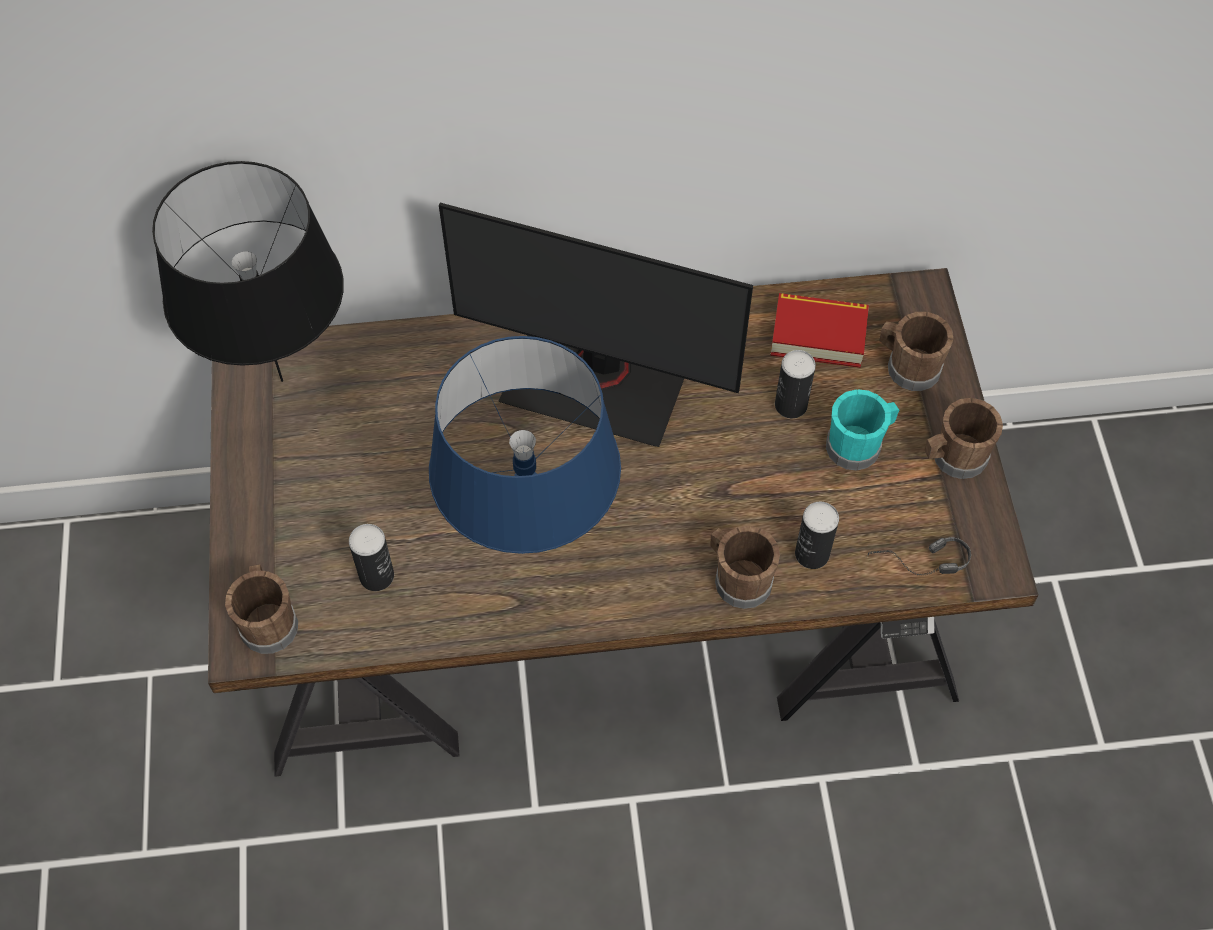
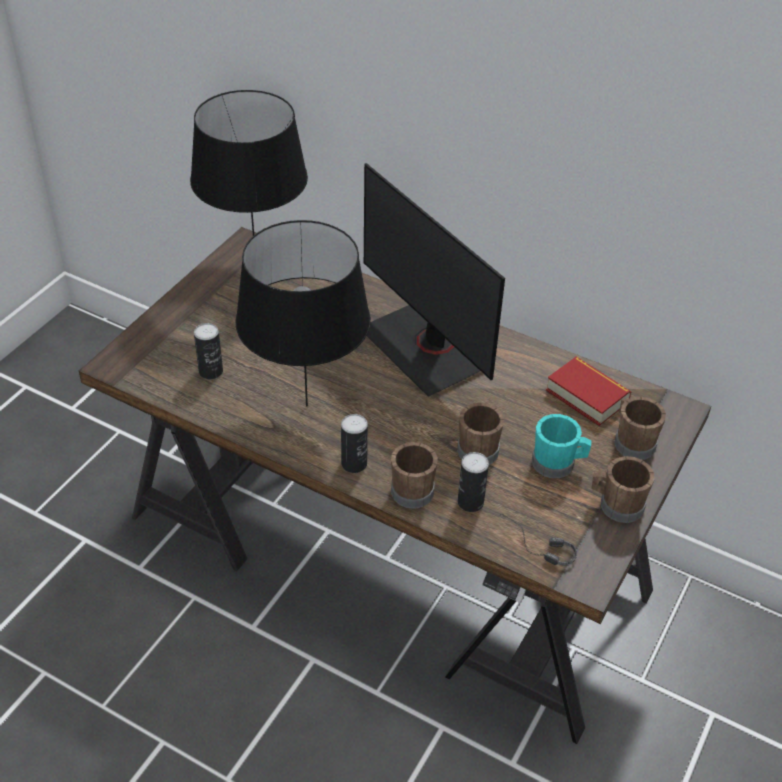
camera: 35 degrees right, 15 degrees down
(268, 621) = (136, 360): brown mug -> brown mug (479, 448)
(531, 548) = (306, 405): blue table lamp -> black table lamp
(791, 405) = (533, 421): can -> can (354, 464)

